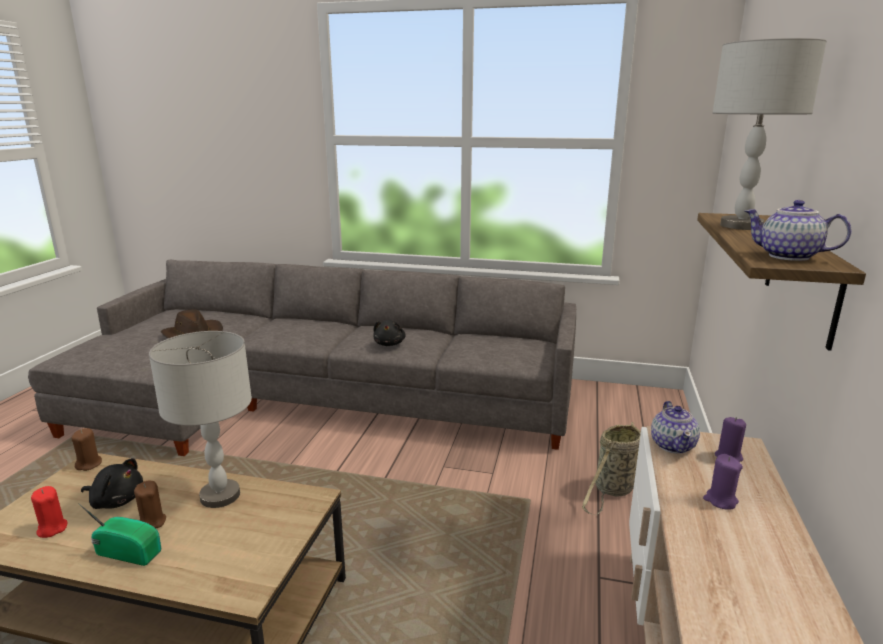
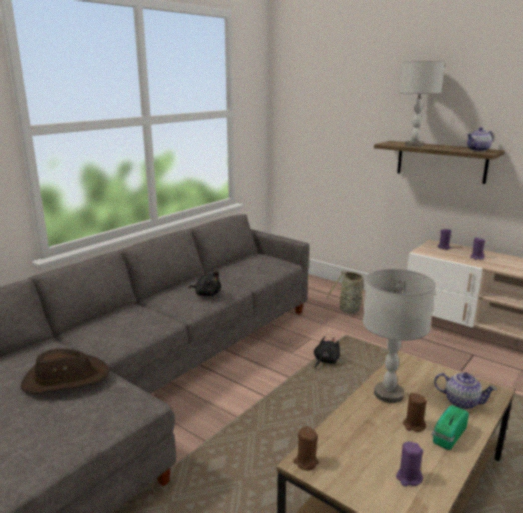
camera: 65 degrees left, 0 degrees up
(52, 529) = (408, 478): red candle -> purple candle
(116, 500) = (377, 443): black plush toy -> black plush toy (325, 361)
(673, 445) = (430, 252): teapot -> teapot (461, 401)

